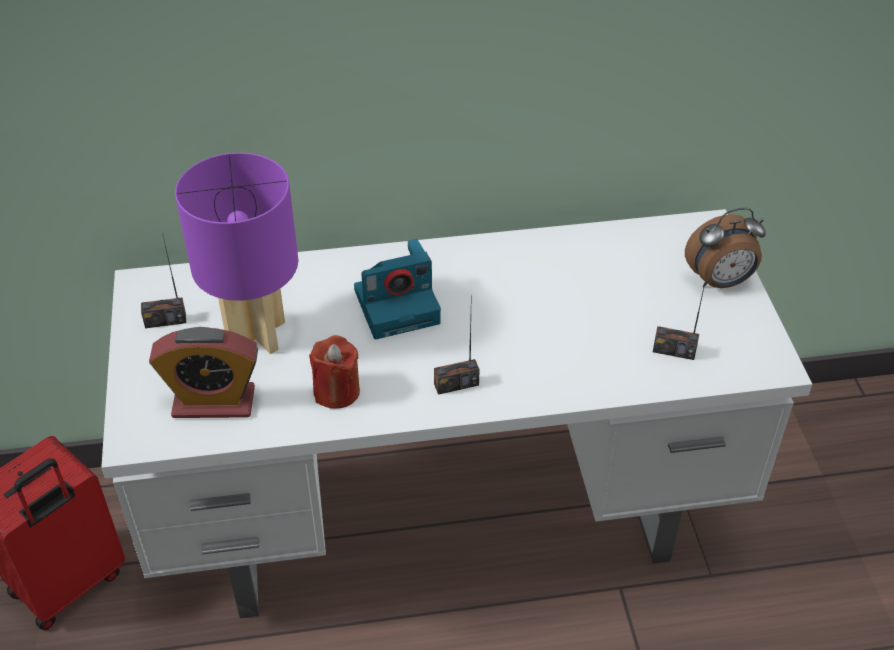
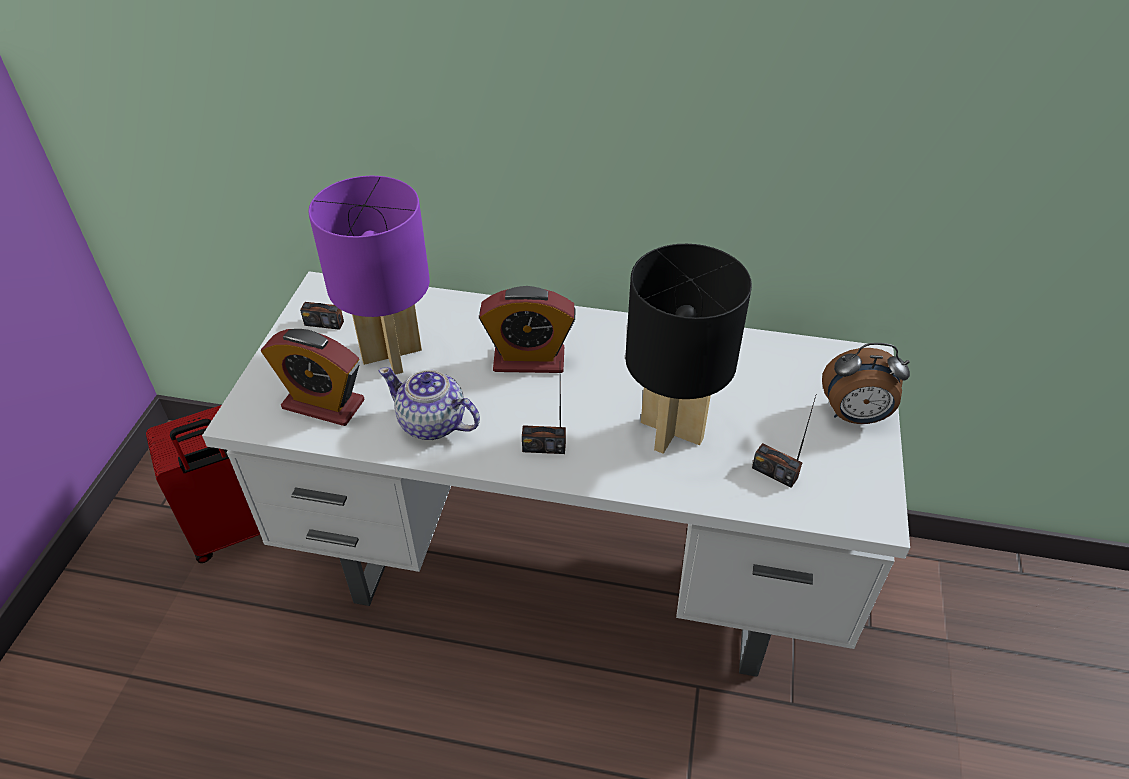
camera: 20 degrees right, 0 degrees up
(336, 391) = (432, 424): red candle -> teapot
(398, 305) = (529, 360): camera -> alarm clock
(565, 337) = (670, 430): none -> black table lamp

